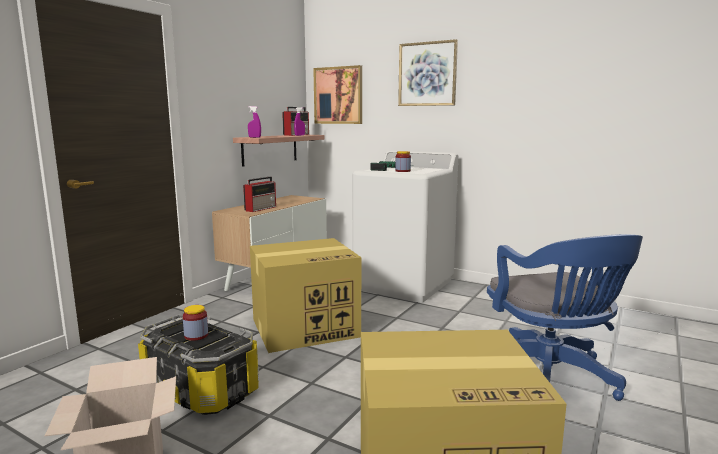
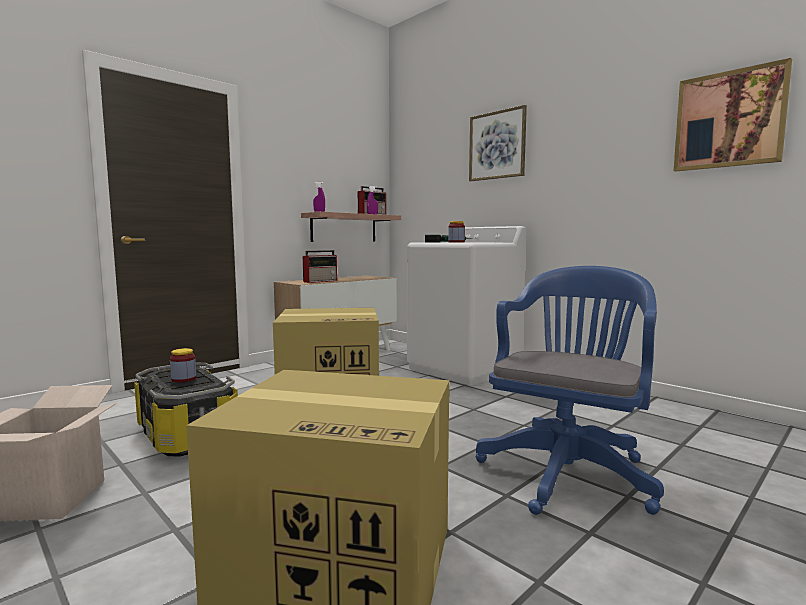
camera: 15 degrees right, 5 degrees down
(338, 95) = (416, 176): picture -> picture (729, 120)
(551, 377) = (568, 470): blue office chair -> blue office chair turned 150 degrees counterclockwise

